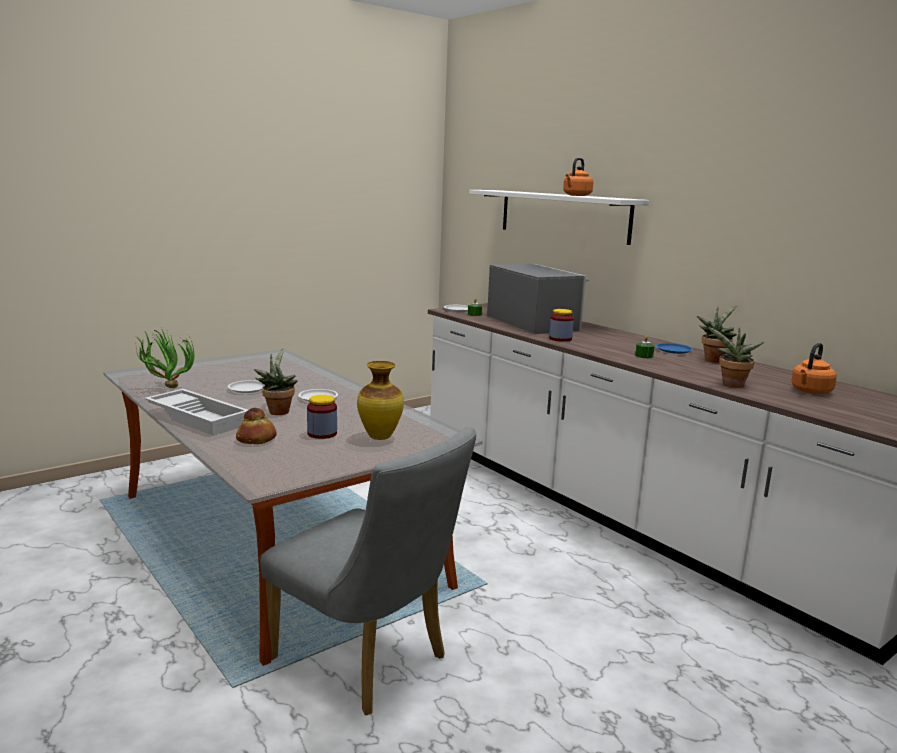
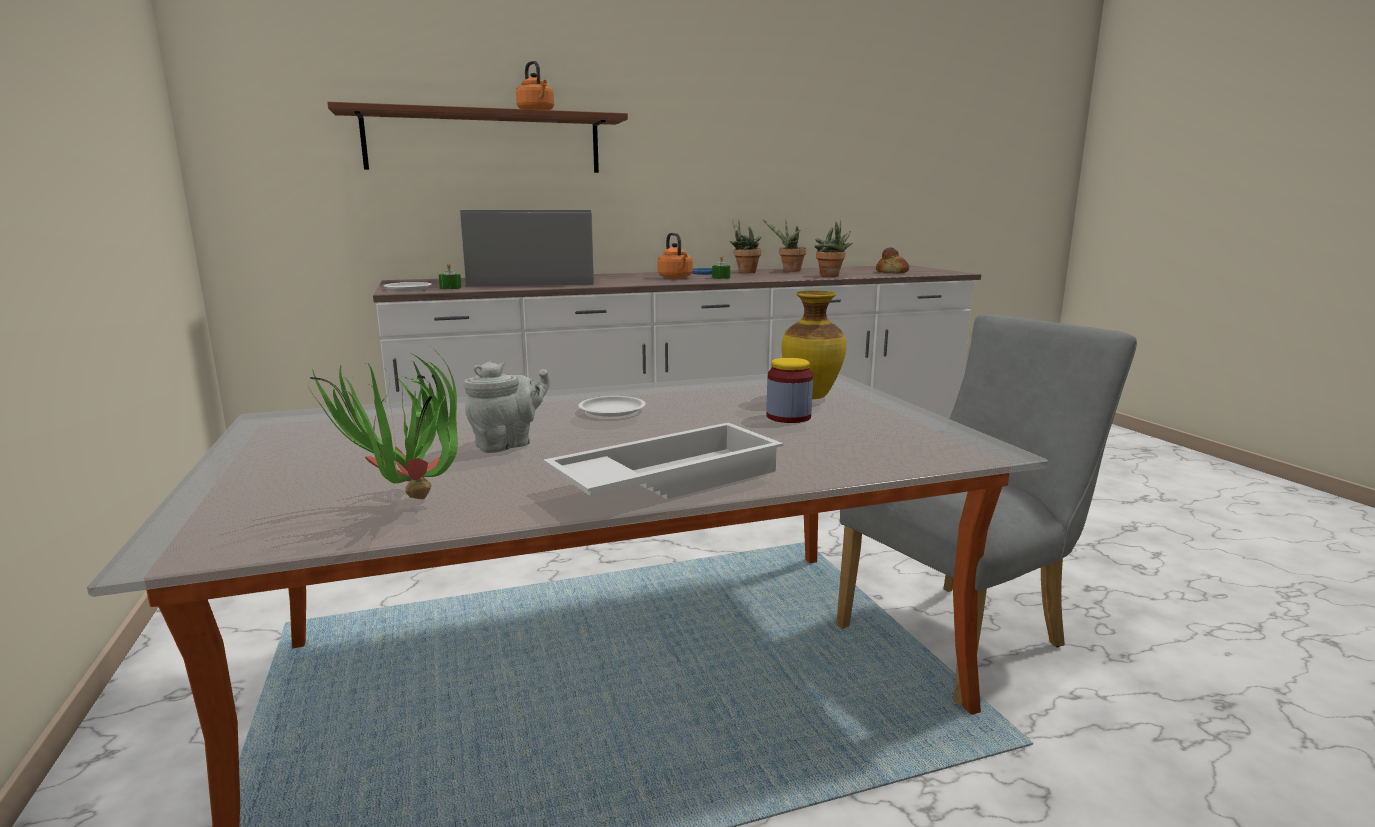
camera: 70 degrees left, 0 degrees up
(247, 389) = (507, 444): white plate -> grey teapot
(257, 439) = (802, 447): bread -> bread (892, 272)
(278, 411) = (664, 432): potted plant -> potted plant (789, 270)
(560, 339) = (627, 282): jar -> none
(563, 215) = (484, 142): white shelf -> brown shelf
(810, 391) = (852, 271): orange kettle -> orange kettle (676, 278)

